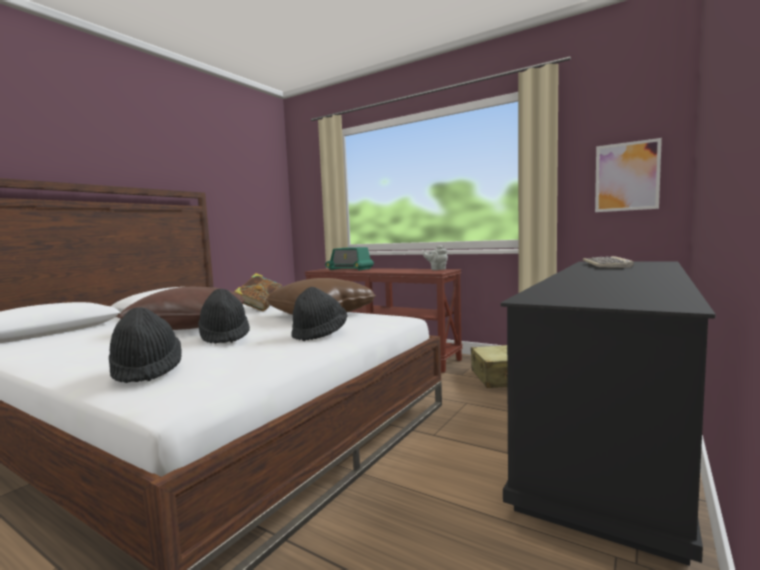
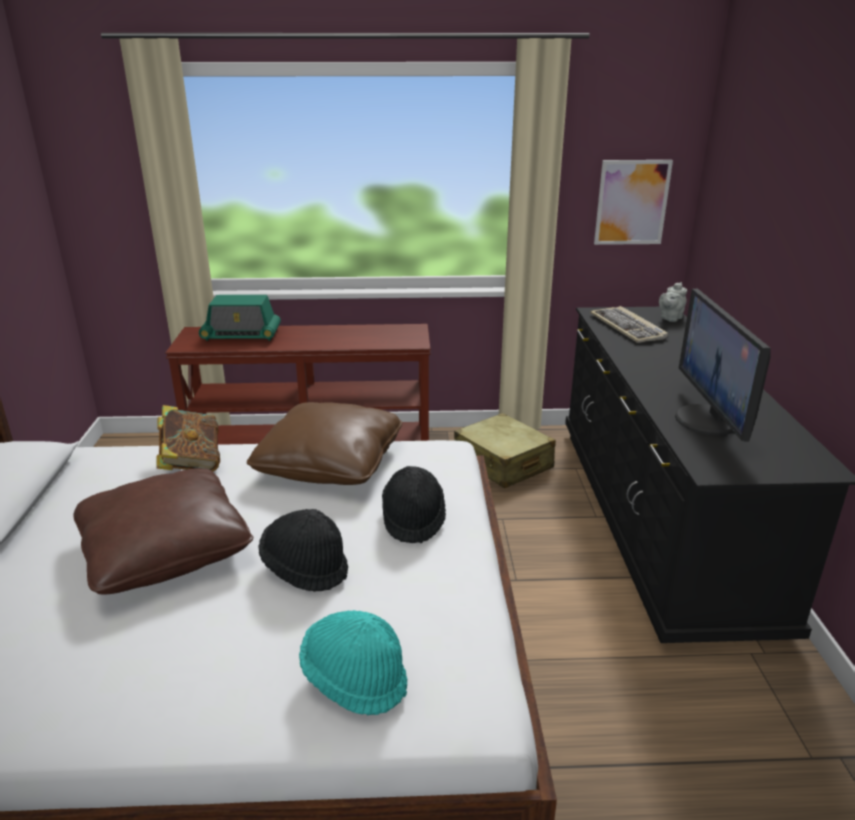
camera: 35 degrees left, 20 degrees up
(147, 370) = (355, 679): black hat -> turquoise hat
(437, 269) = (395, 328): grey teapot -> grey teapot (670, 318)
(589, 286) = (709, 420): none -> monitor

